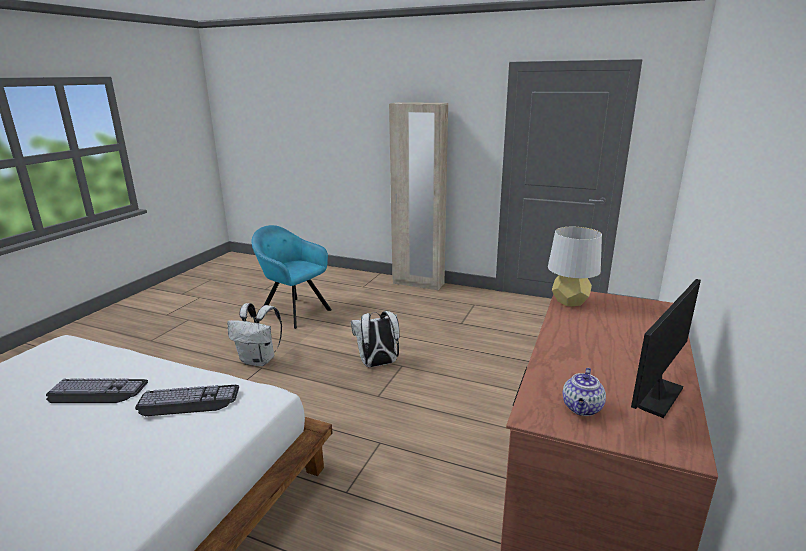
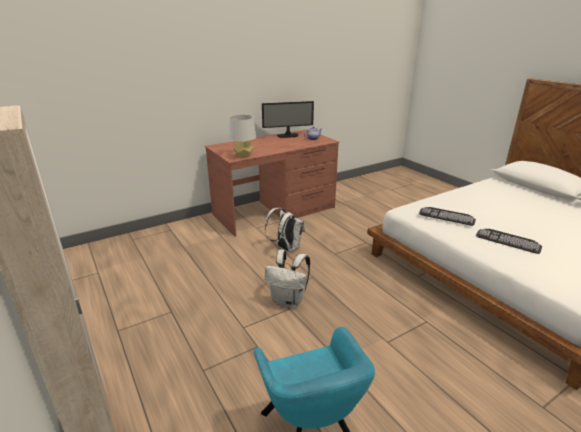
camera: 145 degrees left, 5 degrees up
(259, 360) = (387, 353): white backpack -> white backpack (286, 248)

